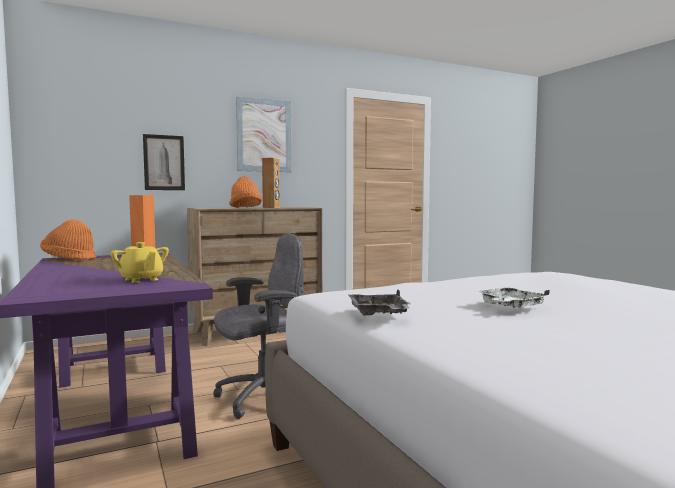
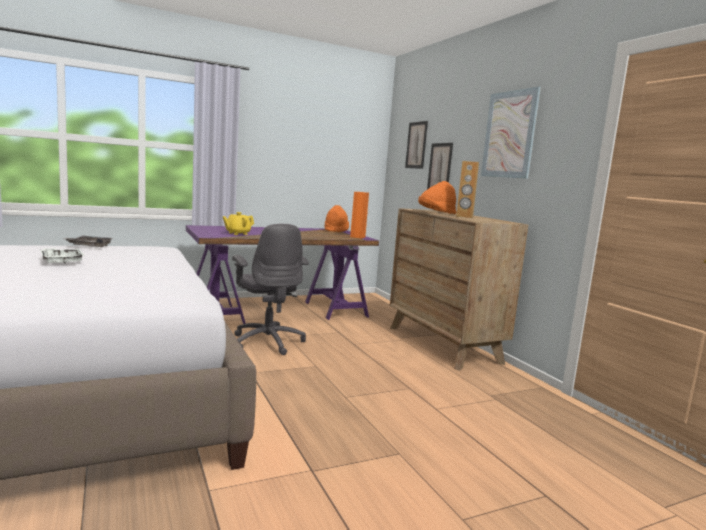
camera: 90 degrees right, 5 degrees up
(104, 133) = (416, 145): none -> picture

